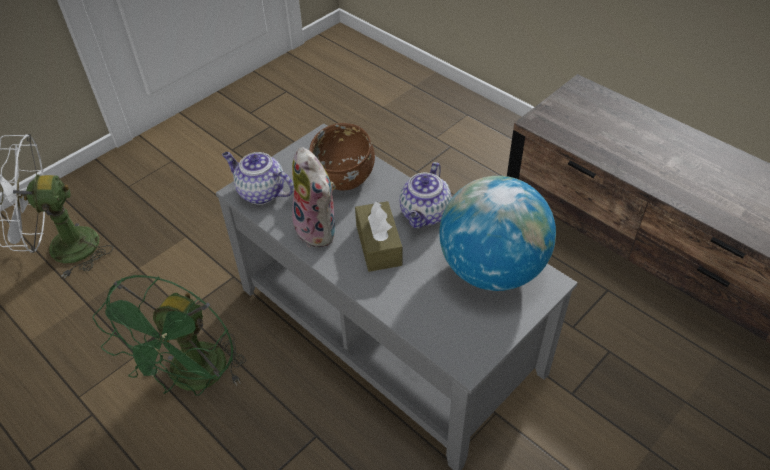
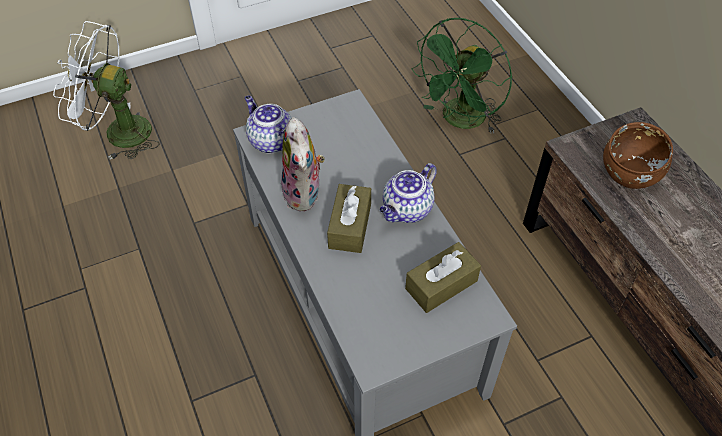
camera: 20 degrees right, 5 degrees up
(194, 379) = (176, 287): green fan -> green fan (460, 121)
(343, 177) = (351, 149): brown bowl -> brown bowl (629, 174)
(491, 269) = (441, 284): globe -> brown tissue box

